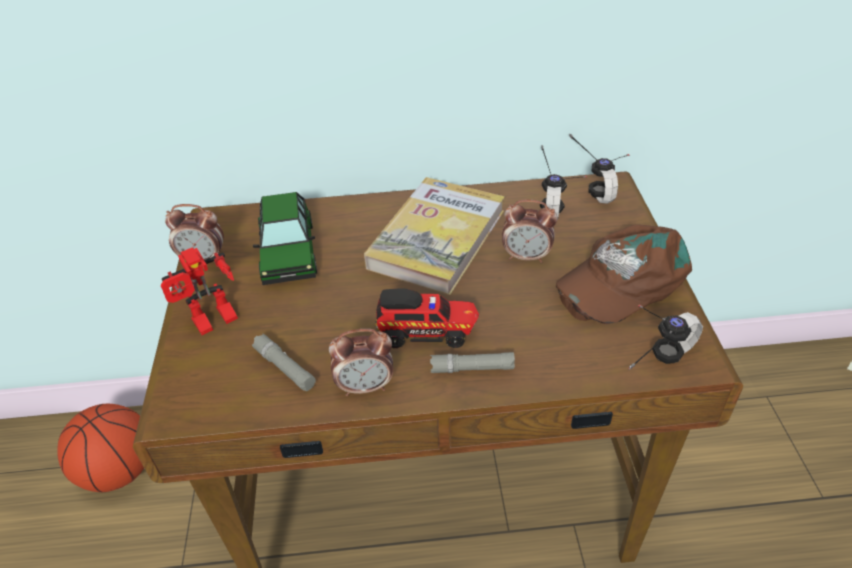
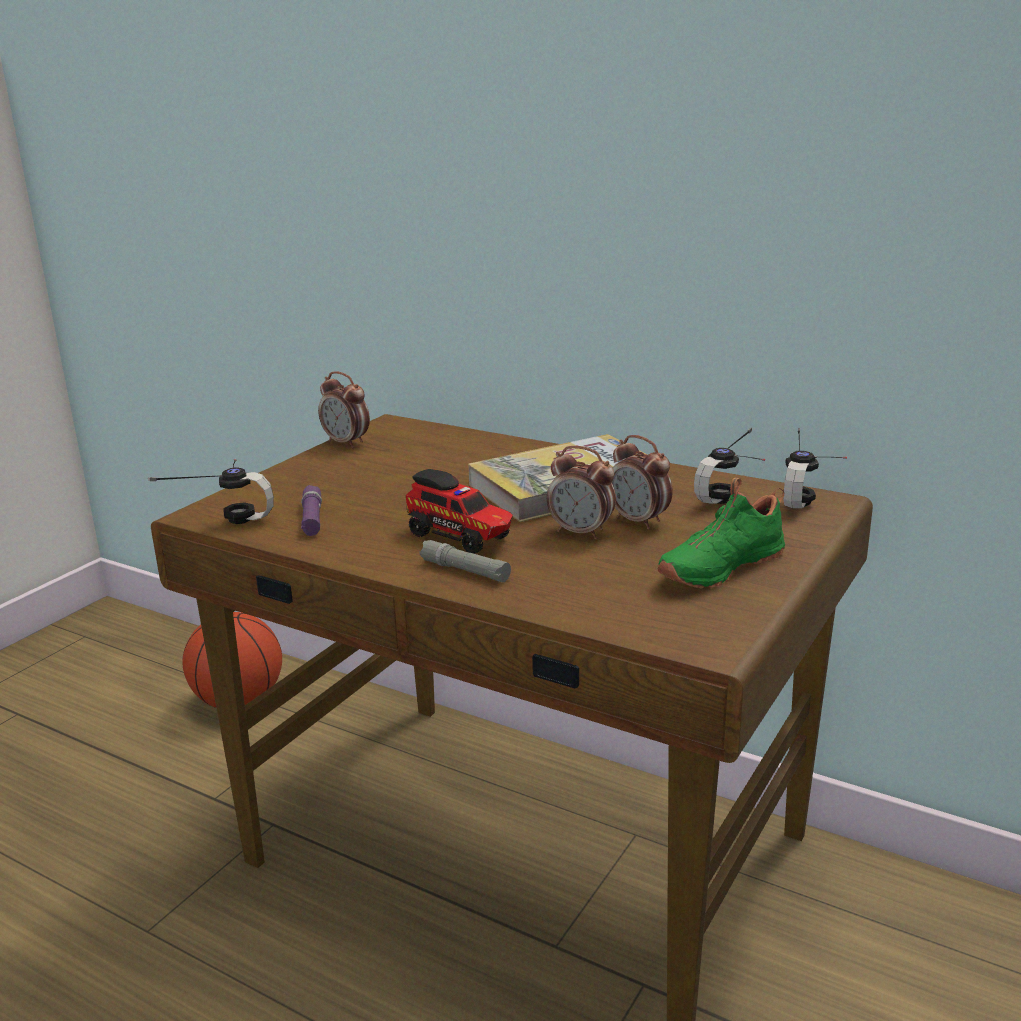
camera: 35 degrees right, 20 degrees down
(214, 323) = (298, 479): toy robot -> none
(284, 367) = (312, 518): grey flashlight -> purple flashlight
(288, 252) = (419, 457): toy car -> none
(365, 386) = (357, 549): alarm clock -> alarm clock (581, 532)
(622, 280) = (719, 566): brown cap -> green shoe
(644, 358) = (650, 623): headphones -> headphones (223, 516)

